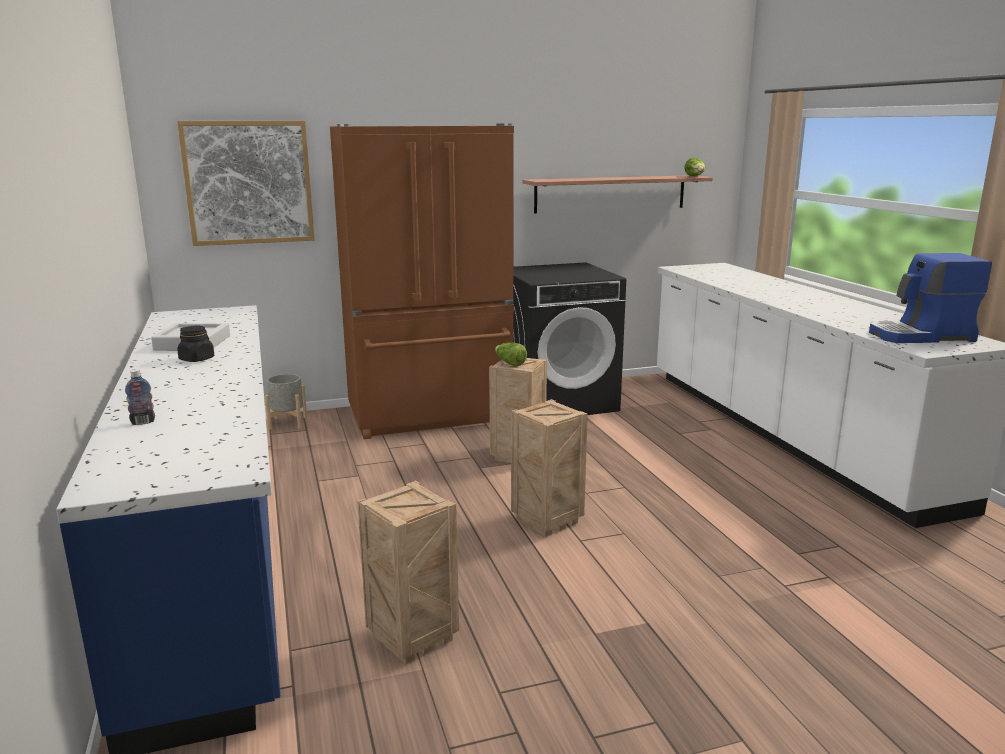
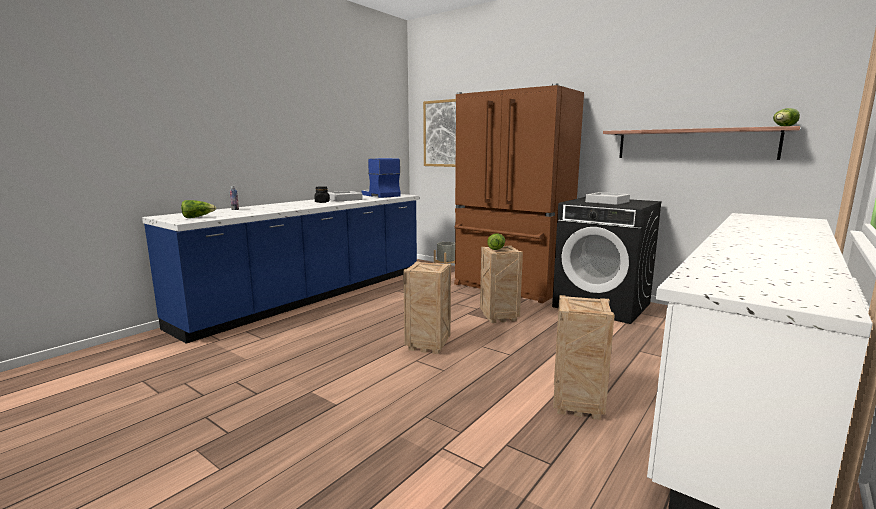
camera: 55 degrees right, 5 degrees down
(199, 458) = (198, 217): none -> lettuce
(412, 639) = (270, 350): crate -> crate (576, 406)
(561, 273) = (607, 202): none -> grey tray
(921, 336) = (754, 280): coffee machine -> coffee machine (379, 195)

